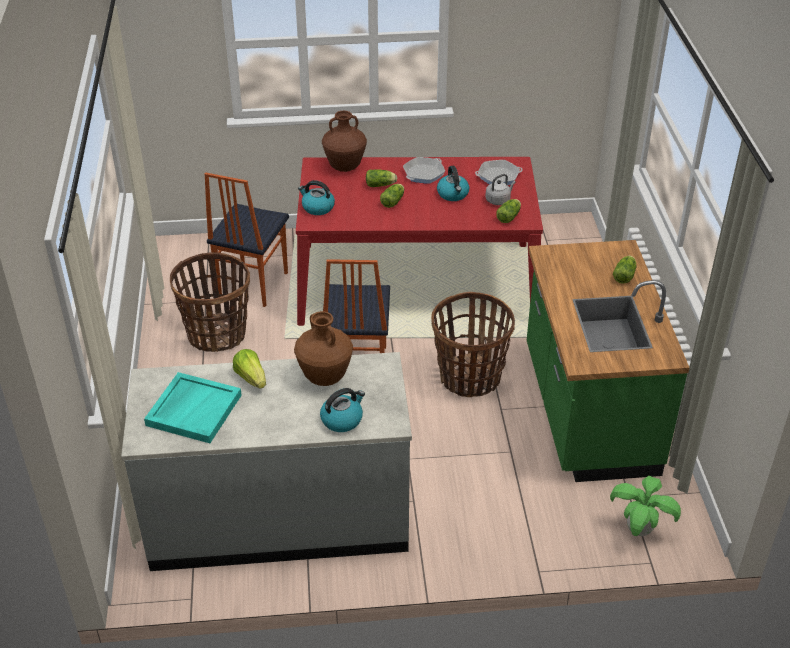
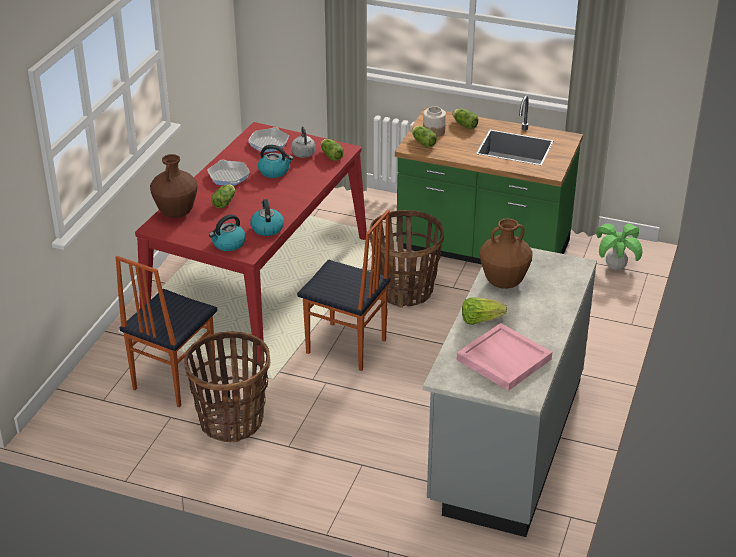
camera: 65 degrees left, 5 degrees down
(193, 409) = (503, 359): turquoise tray -> pink tray
(252, 284) = (173, 380): chair -> chair turned 75 degrees clockwise
(342, 419) = (560, 286): kettle -> kettle (267, 228)
(393, 201) = (256, 202): lettuce -> lettuce (422, 142)
(591, 259) = (434, 131): none -> jar

